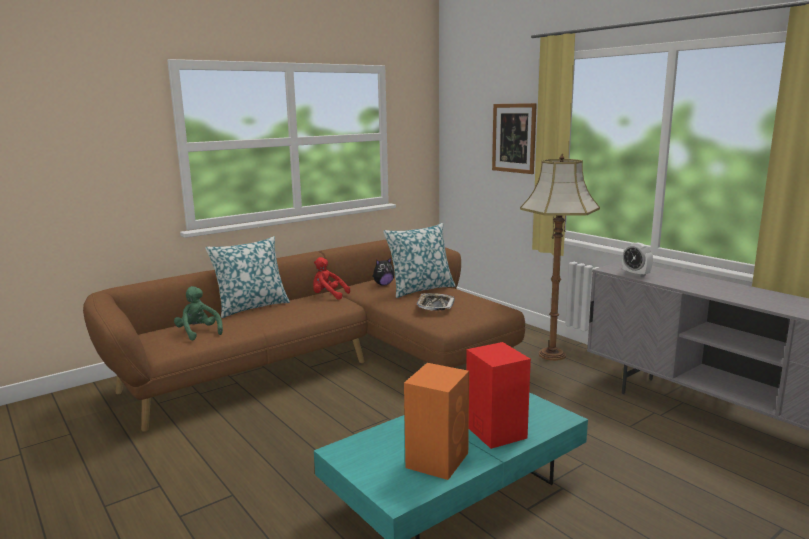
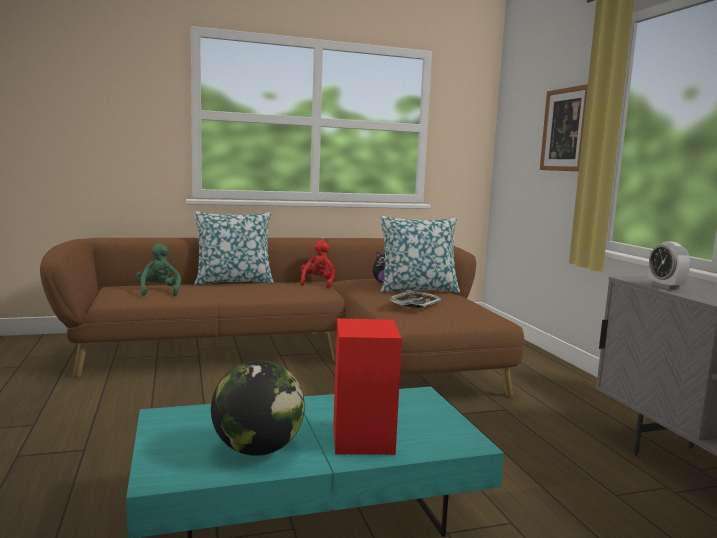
camera: 20 degrees right, 5 degrees down
(328, 296) = (318, 283): red plush toy -> red plush toy turned 60 degrees clockwise
(438, 459) = (257, 449): orange speaker -> globe
(553, 355) = (568, 394): floor lamp -> none

